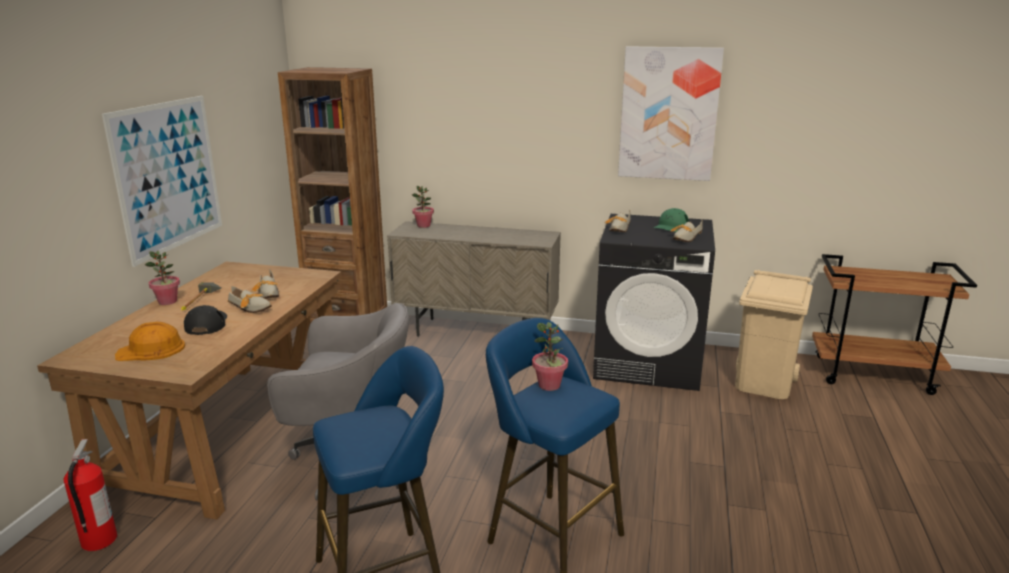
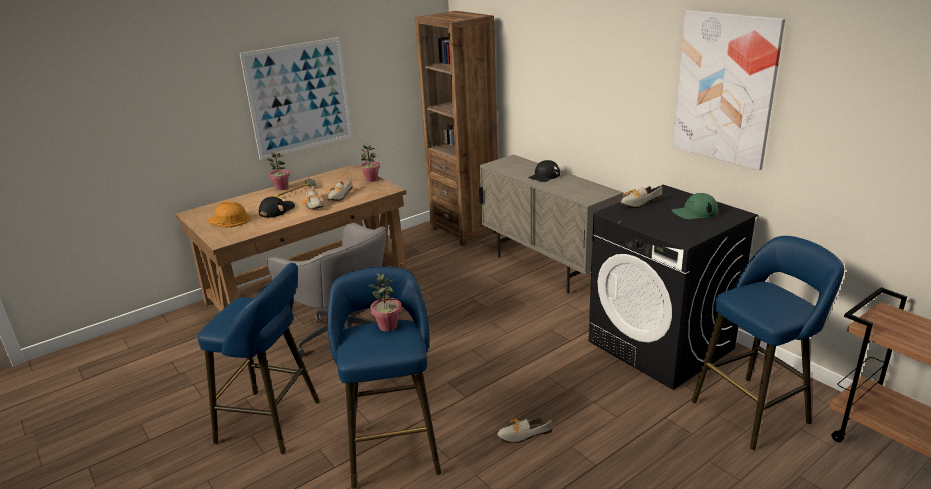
camera: 40 degrees right, 5 degrees up
(98, 541) = (183, 331): fire extinguisher -> none
(423, 226) = (519, 161): potted plant -> potted plant (371, 179)
(470, 232) = (544, 176): none -> black cap
(685, 238) = (682, 229): shoe -> shoe (520, 435)
(764, 383) = (754, 409): beige trash can -> blue stool

